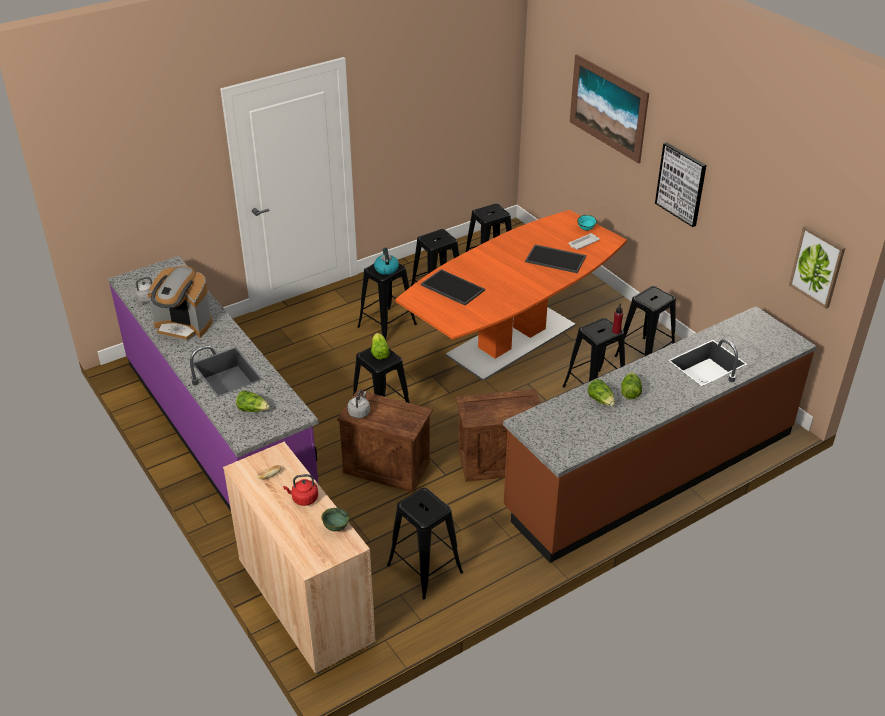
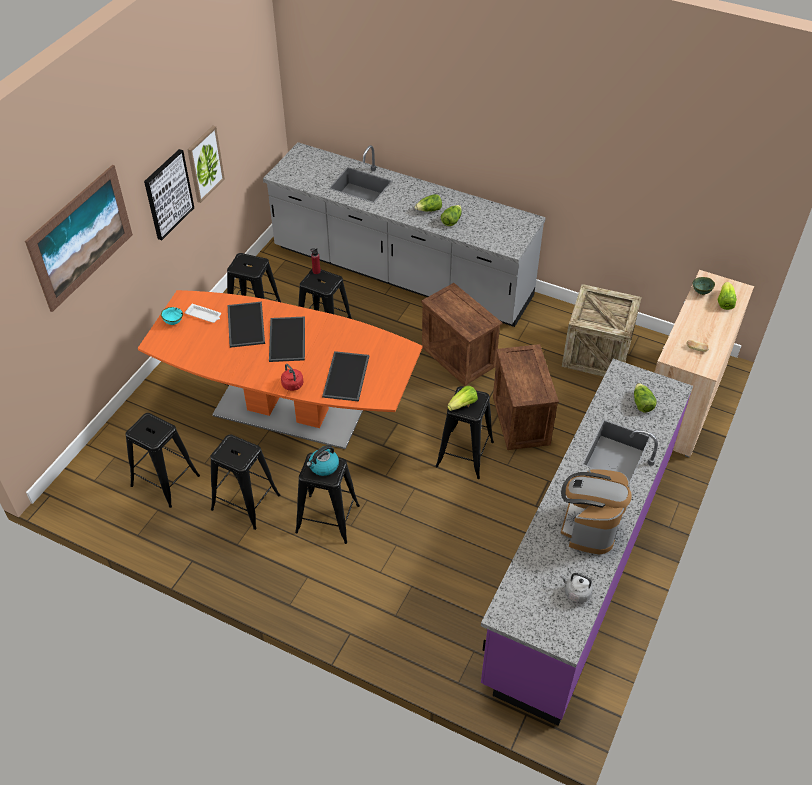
camera: 120 degrees left, 10 degrees up
(183, 326) = (589, 527): coffee machine -> coffee machine turned 150 degrees counterclockwise
(303, 499) = (696, 320): red kettle -> red kettle (293, 385)
(305, 538) = (725, 302): none -> lettuce
(359, 412) = (539, 390): grey kettle -> none
(424, 568) = (596, 353): black stool -> crate
(520, 273) = (288, 340): none -> tray
(651, 471) = (401, 274): brown counter -> grey counter
(817, 266) = (264, 103): picture -> picture (205, 164)

